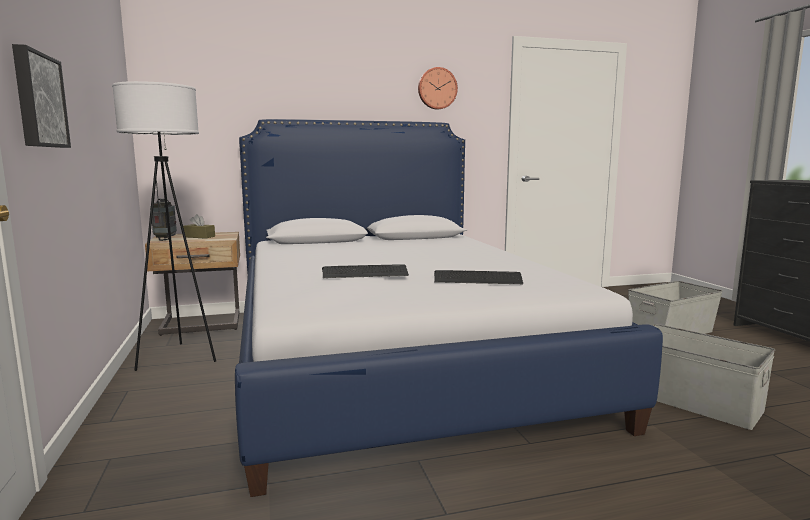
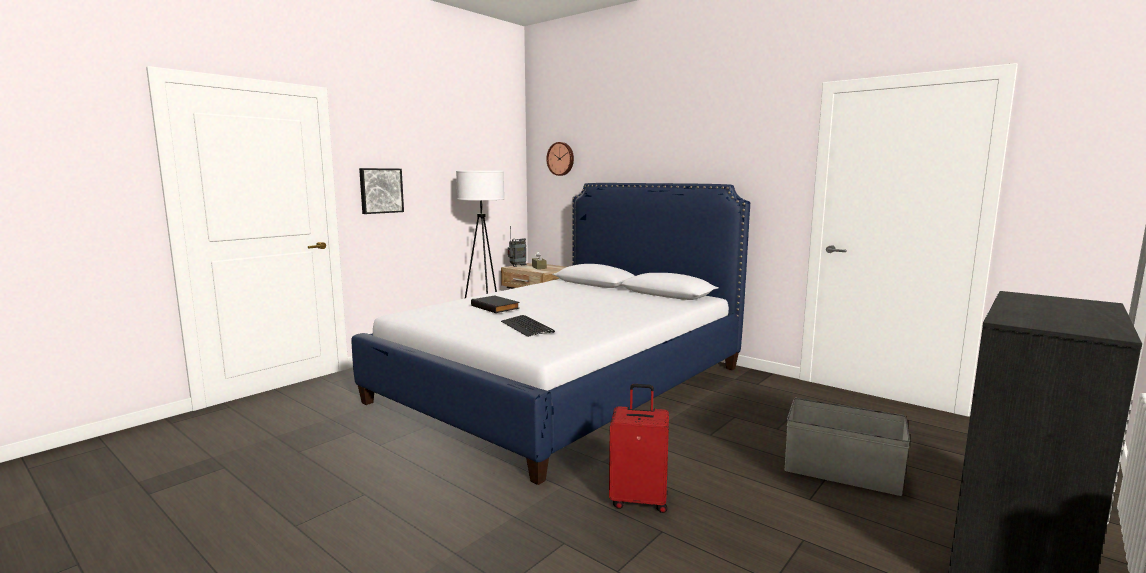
camera: 55 degrees right, 0 degrees up
(365, 273) = (496, 307): keyboard -> black book
(437, 88) = (731, 149): wall clock -> wall clock (561, 159)
(694, 401) = (639, 500): grey storage box -> red suitcase

